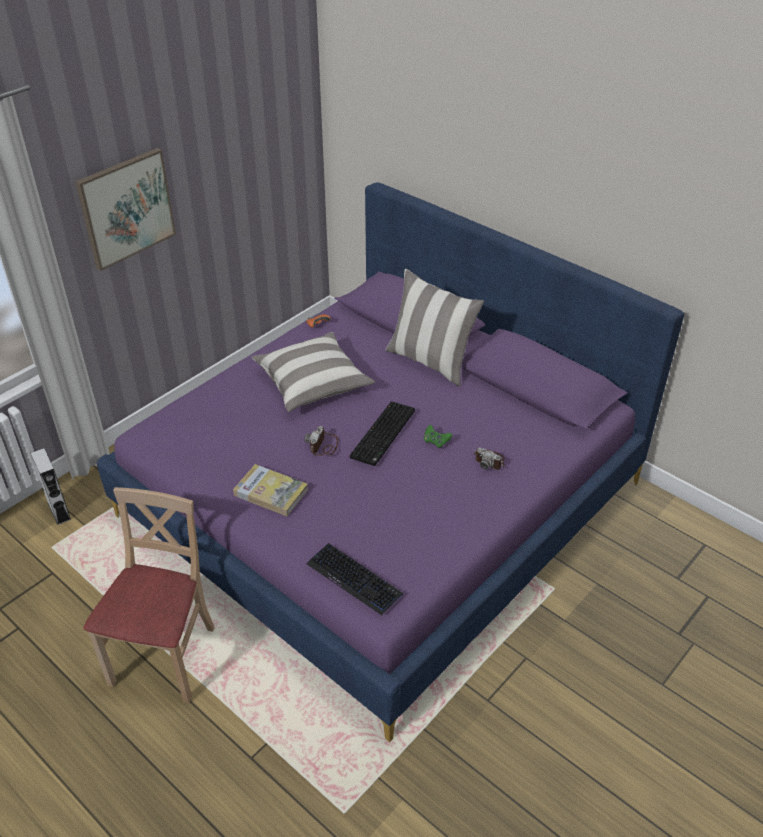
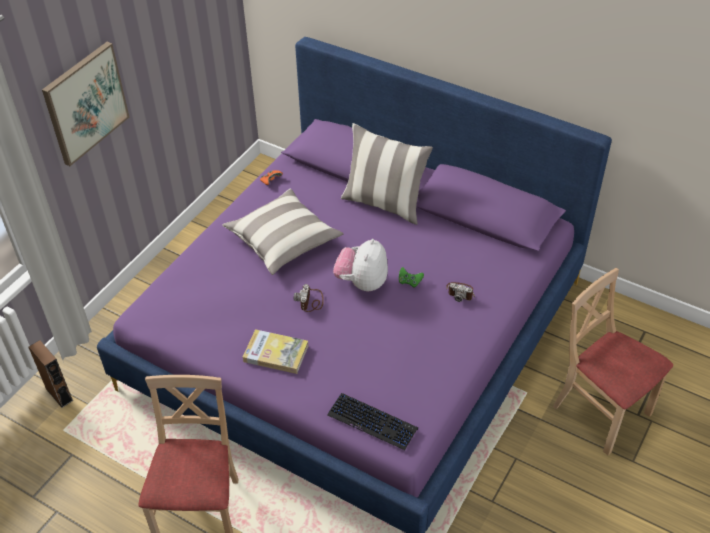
camera: 10 degrees left, 5 degrees up
(59, 511) = (59, 394): grey speaker -> brown speaker
(384, 435) = (362, 282): keyboard -> plush toy
(635, 623) = (601, 412): none -> beige chair

